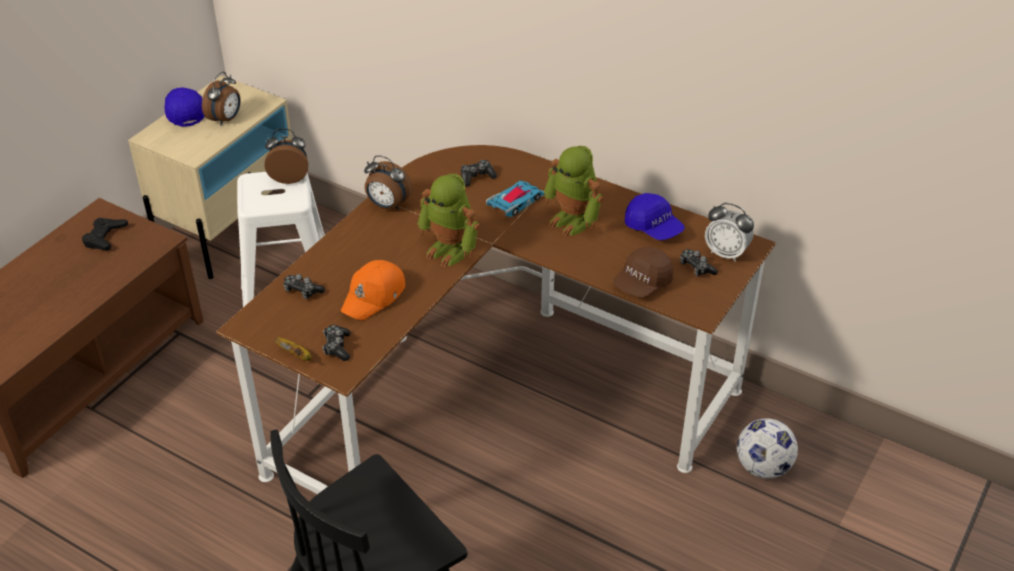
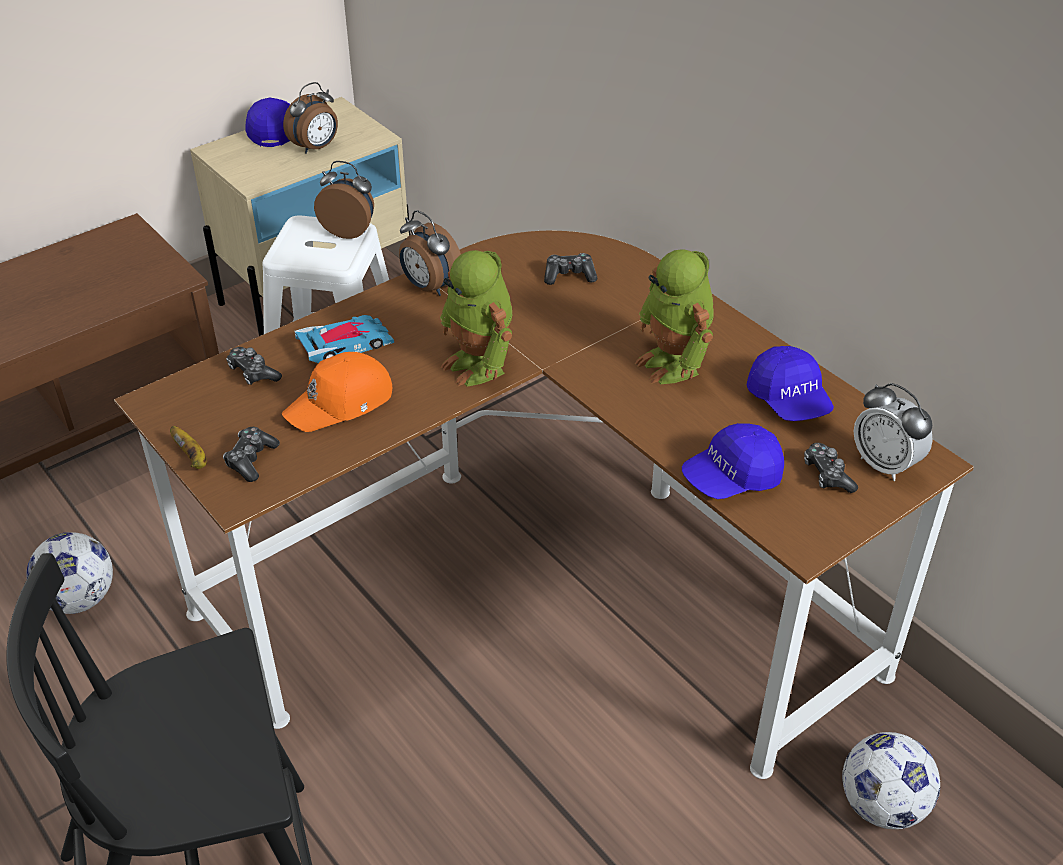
camera: 20 degrees right, 0 degrees up
(105, 237) = (114, 260): black game controller -> none
(173, 491) = (79, 599): none -> football
(516, 202) = (606, 320): toy car -> toy car (345, 344)
(642, 283) = (731, 478): brown cap -> blue cap

